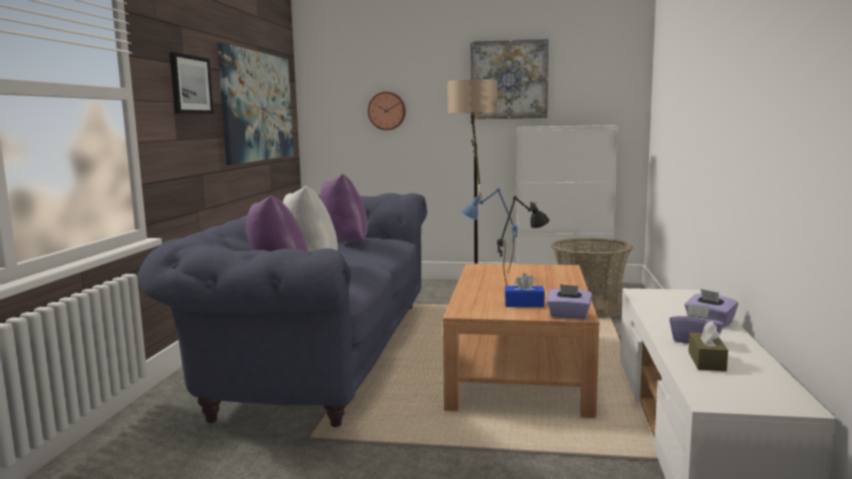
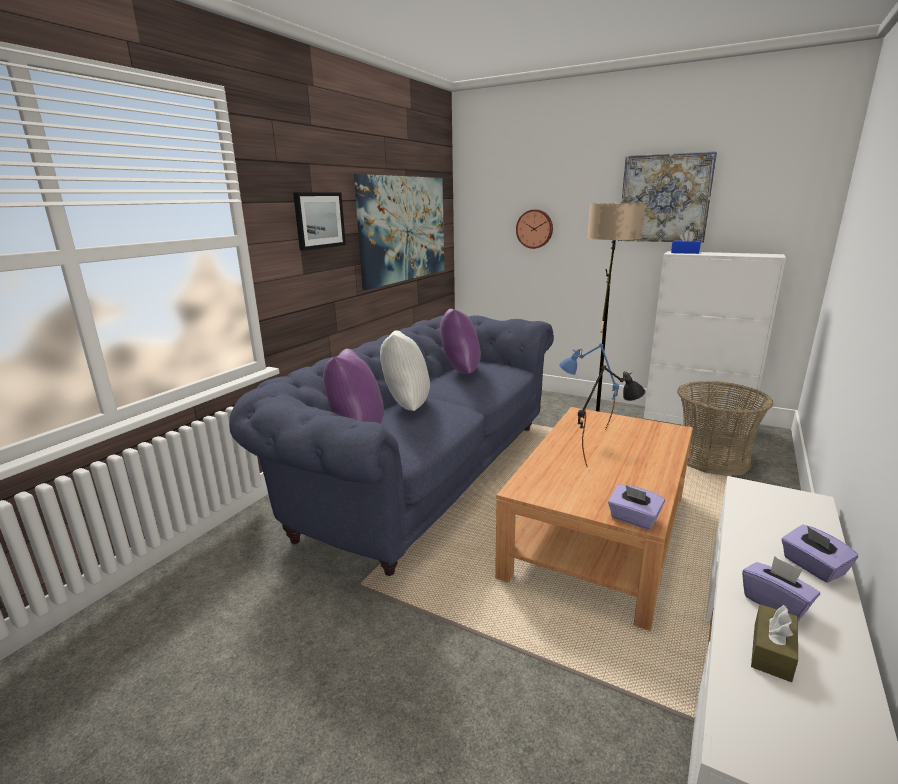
camera: 20 degrees right, 10 degrees up
(524, 304) = (594, 488): blue tissue box -> blue tissue box (685, 252)

